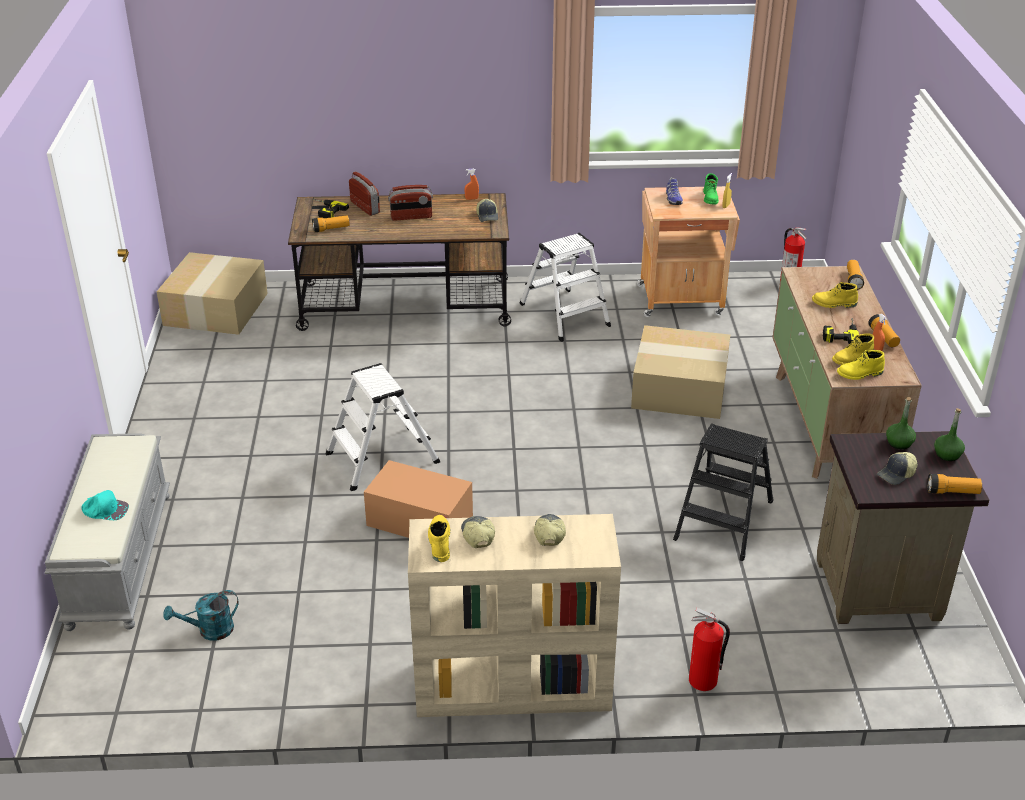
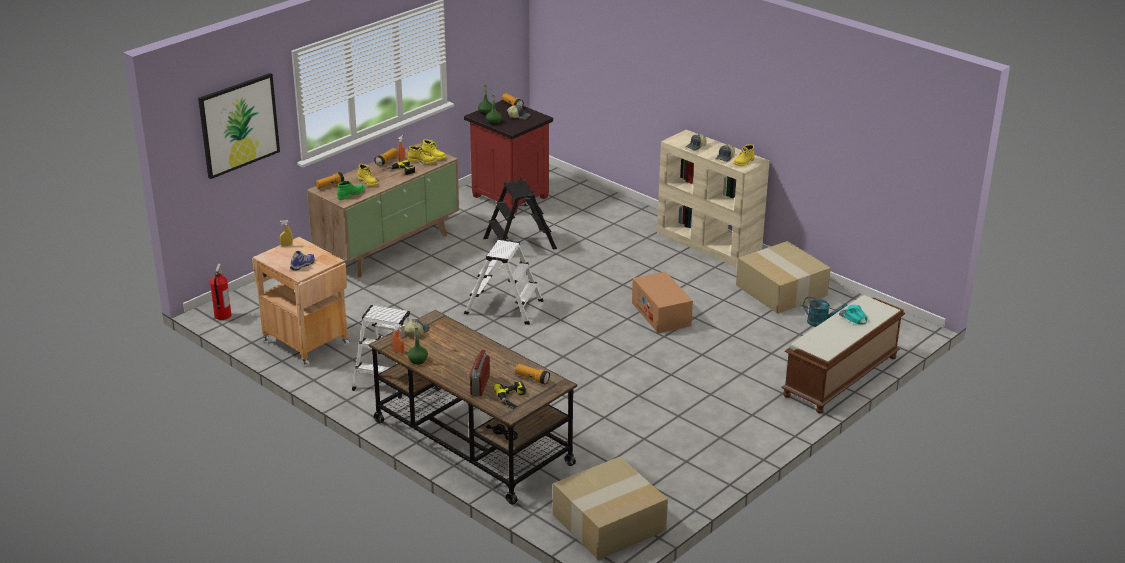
camera: 135 degrees left, 5 degrees down
(119, 558) = (841, 377): grey bench -> brown bench
(382, 458) = (637, 352): white step ladder -> white step ladder (503, 307)
(411, 217) = (464, 359): radio -> none
(445, 200) = (418, 360): none -> green bottle
(681, 388) = (417, 299): cardboard box -> cardboard box (780, 290)
(703, 681) = (631, 210): fire extinguisher -> none
(710, 198) = (282, 254): green boot -> green boot (350, 194)
(879, 123) = (239, 125): none -> picture
(881, 590) = (509, 196): beige cabinet -> red cabinet

